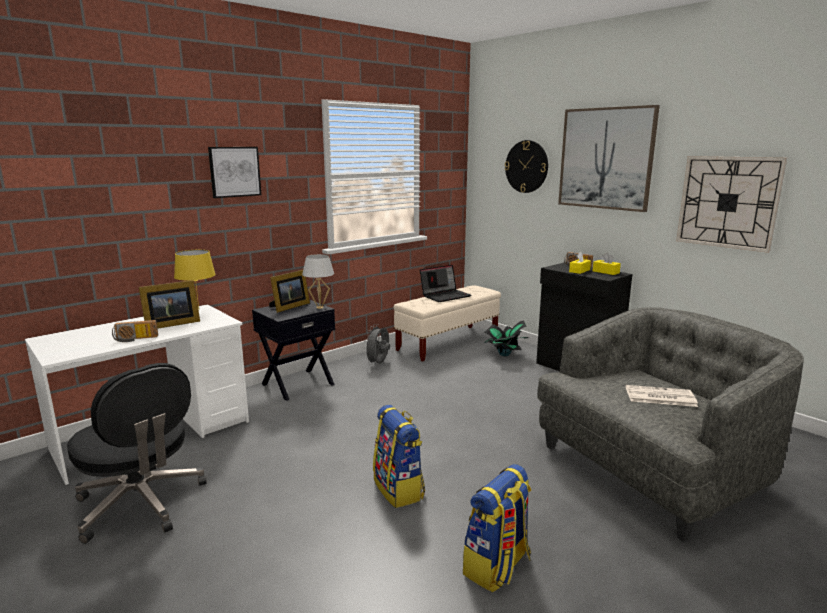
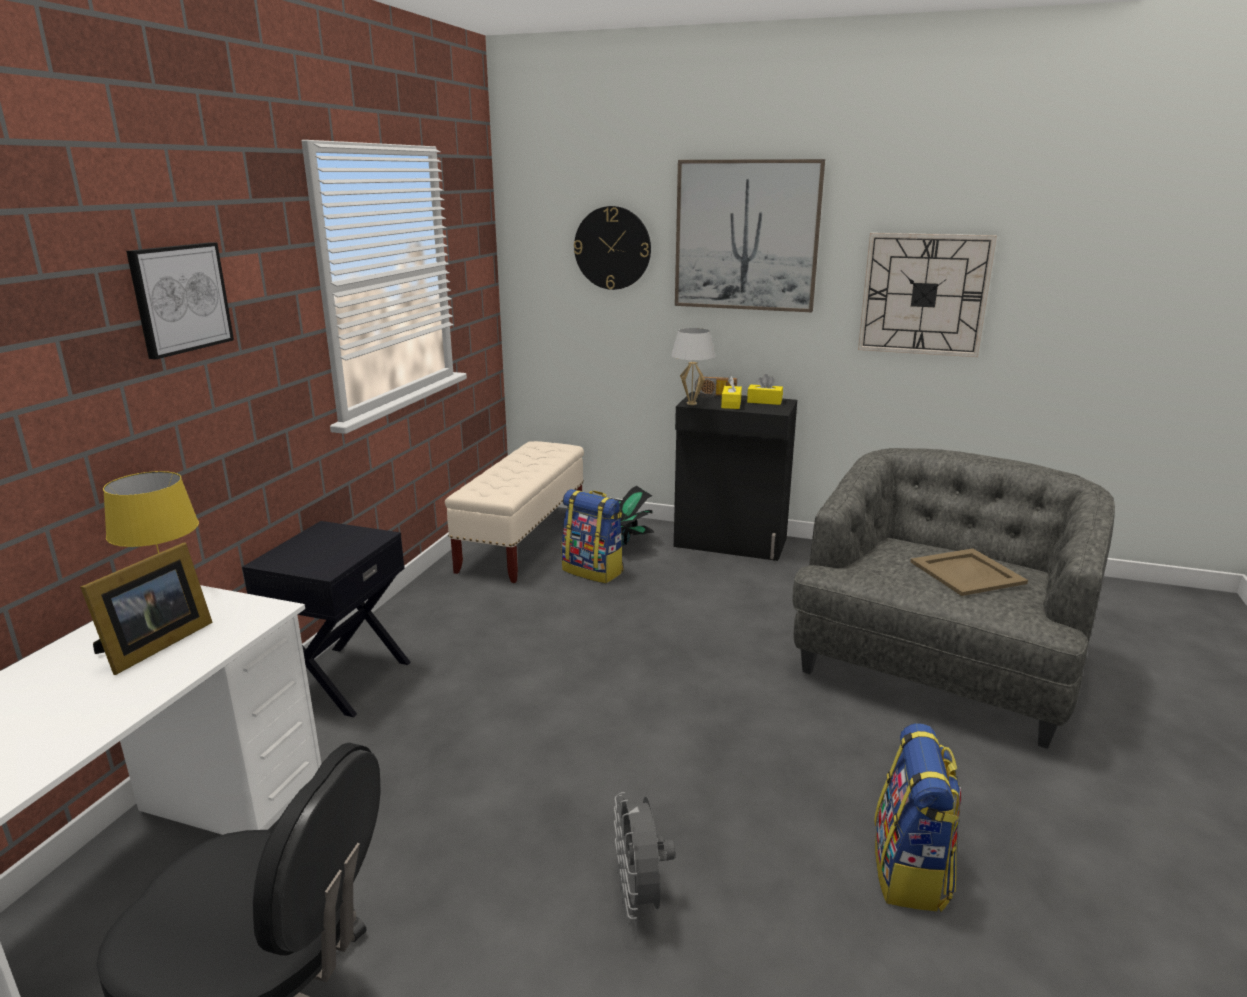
camera: 30 degrees left, 5 degrees up
(135, 339) = (120, 703): radio -> none
(289, 307) = (312, 546): picture frame -> none
(319, 307) = (372, 536): white table lamp -> white table lamp (691, 403)
(378, 364) = (448, 604): grey fan -> grey fan (640, 898)
(399, 489) = (686, 809): backpack -> backpack (593, 571)
(445, 295) = (514, 467): laptop -> none
(659, 397) = (967, 573): newspaper -> beige tray

